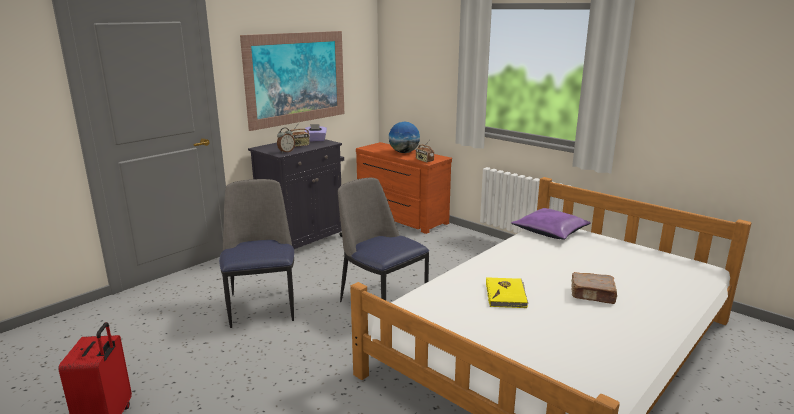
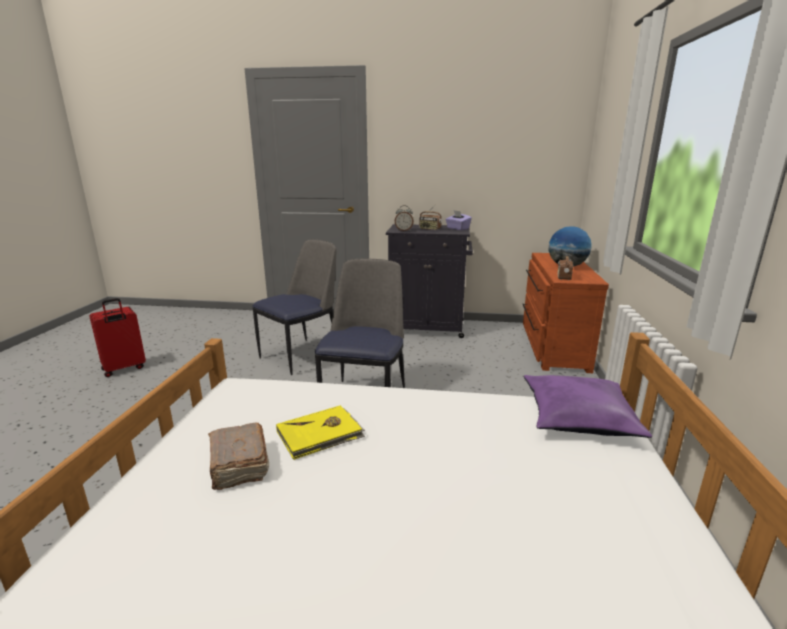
camera: 55 degrees right, 0 degrees up
(296, 78) = (460, 162): picture -> none
(593, 295) = (389, 512): brown book -> brown book (239, 466)

